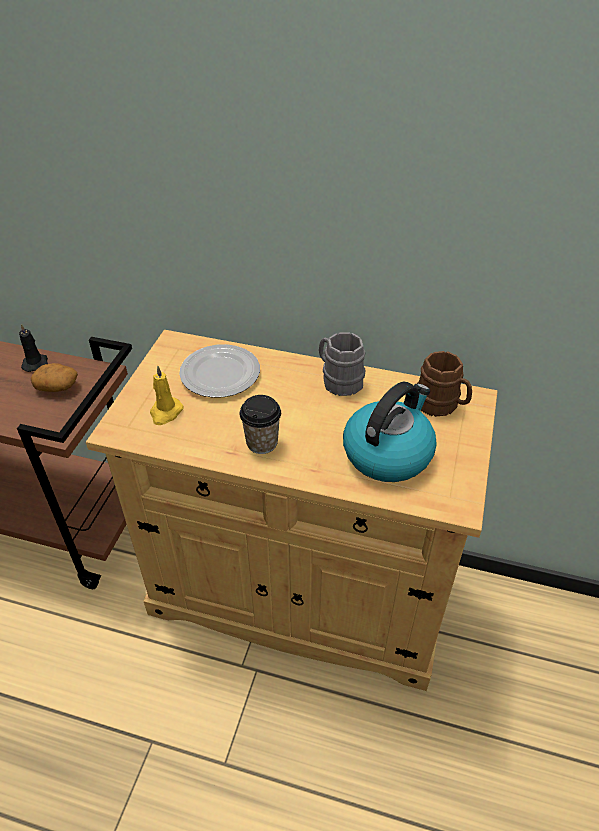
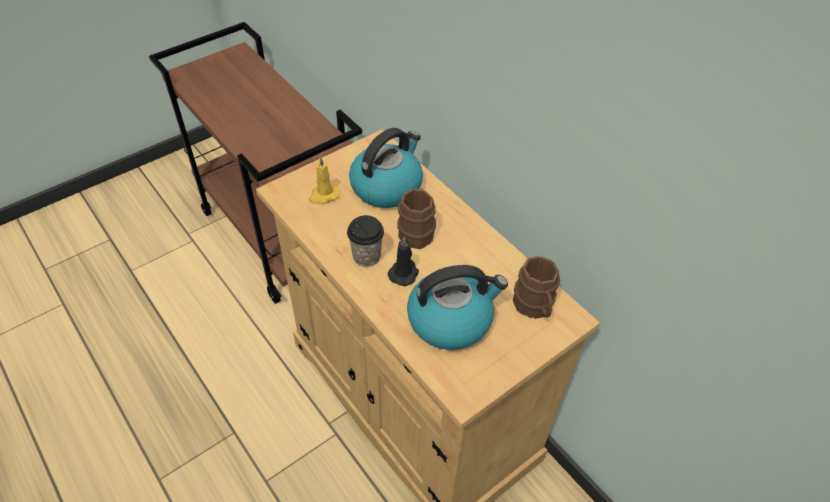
camera: 35 degrees right, 5 degrees up
(35, 363) = (296, 111): black candle -> black candle (404, 273)
(58, 386) = (296, 137): potato -> none
(219, 374) = (387, 186): plate -> kettle
(285, 397) = (417, 230): none -> brown mug
(338, 380) = (471, 239): grey mug -> none

